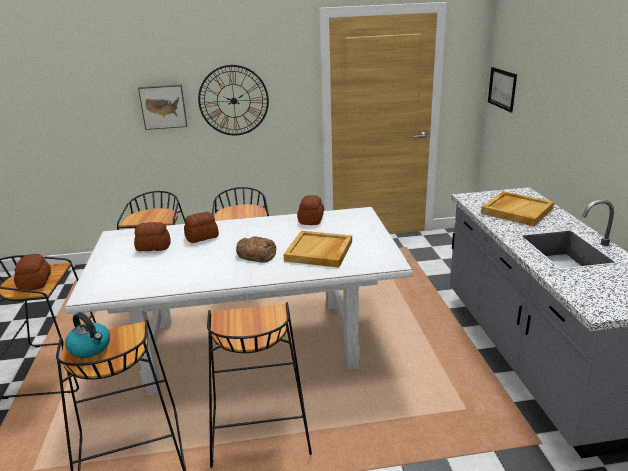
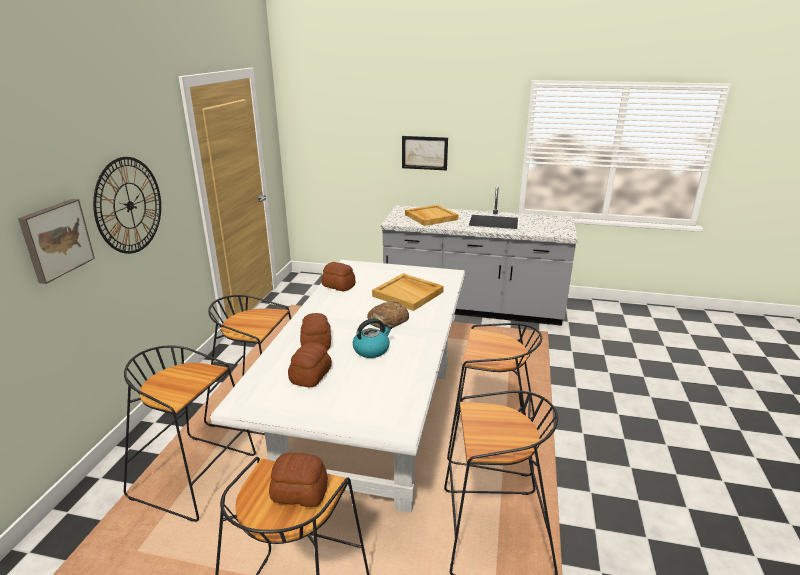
camera: 70 degrees left, 0 degrees up
(91, 348) = (495, 438): kettle -> kettle (372, 350)
(502, 88) = (311, 140): picture -> picture (424, 153)

